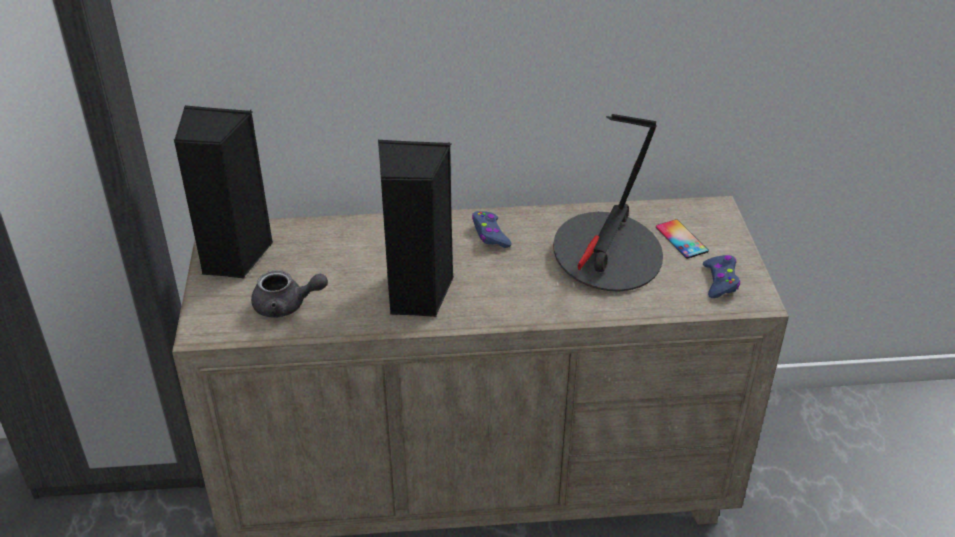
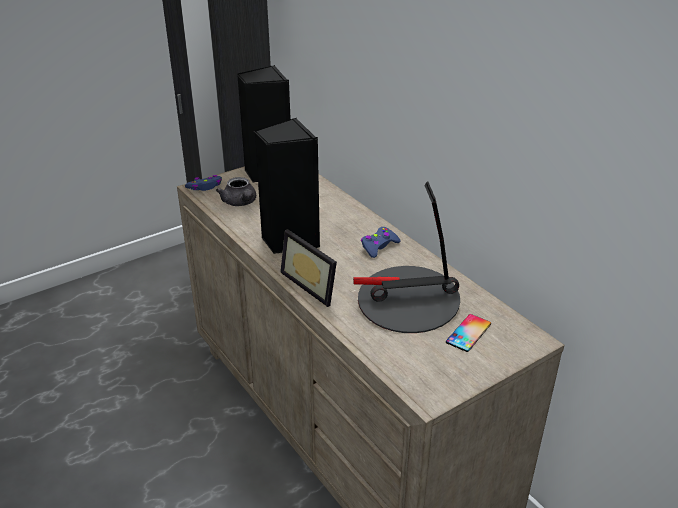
camera: 60 degrees right, 5 degrees down
(523, 307) = (314, 284): none -> picture frame
(720, 281) = (434, 369): blue game controller -> blue game controller (205, 187)

